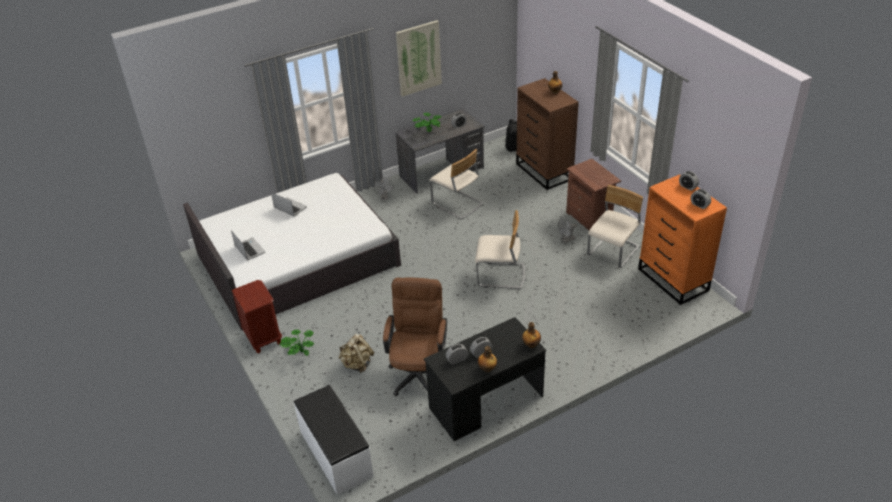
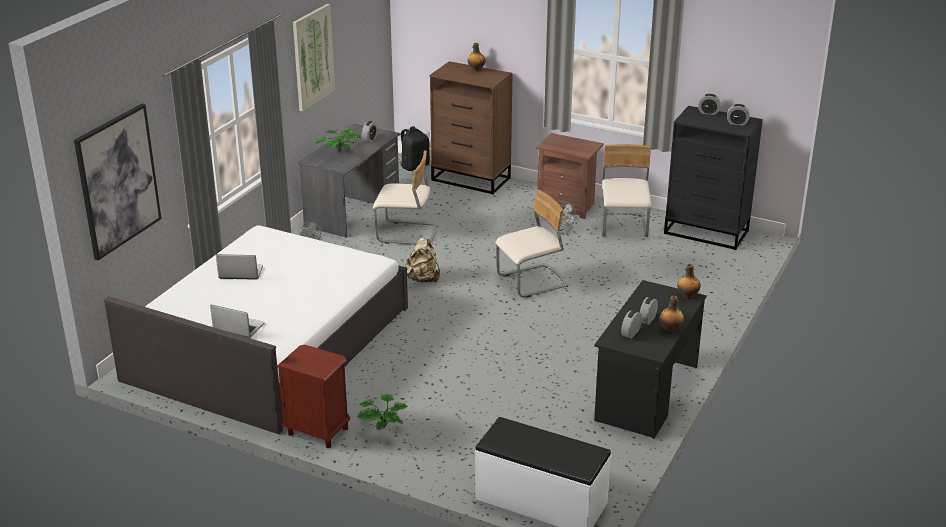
camera: 35 degrees left, 10 degrees down
(206, 130) = (118, 181): none -> picture
(357, 364) = (466, 413): beige backpack -> beige backpack (423, 279)
(418, 371) = (543, 393): brown office chair -> none
(673, 280) = (707, 232): orange dresser -> black dresser

